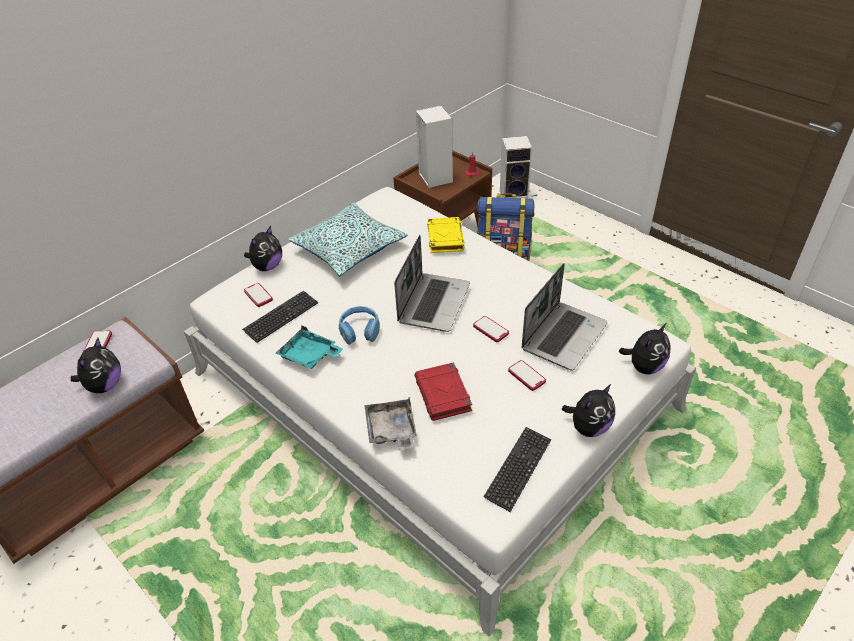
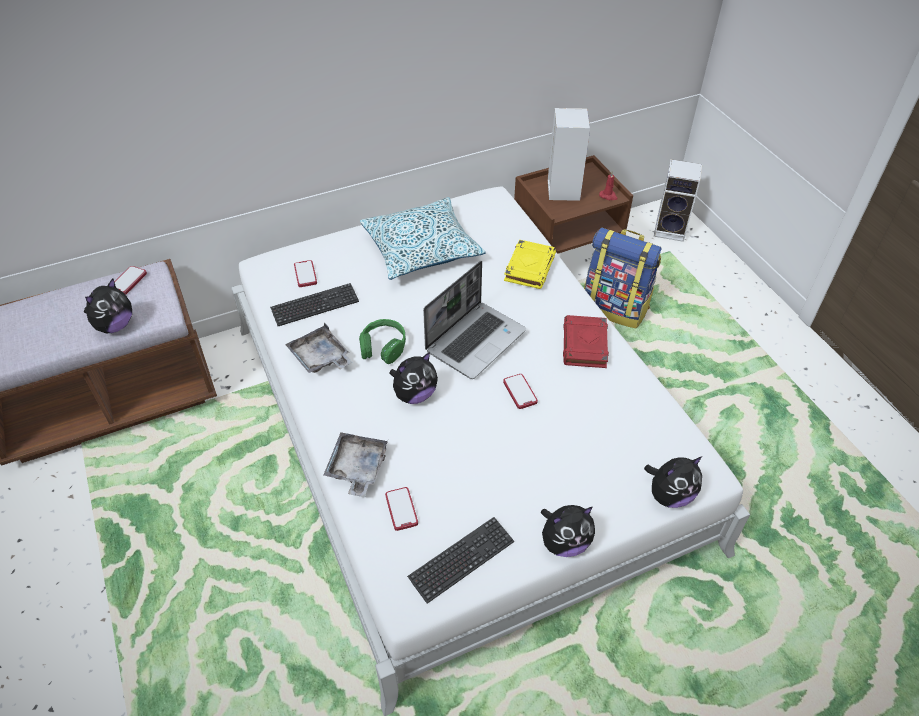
camera: 20 degrees right, 5 degrees up
(267, 266) = (330, 244): plush toy -> plush toy (414, 394)
(310, 356) = (320, 358): turquoise tray -> grey tray
(360, 330) = (383, 347): blue headphones -> green headphones
(443, 395) = (429, 449): red book -> red book (585, 345)
(526, 376) = (529, 459): phone -> phone (401, 509)
(563, 336) = (597, 426): laptop -> none

